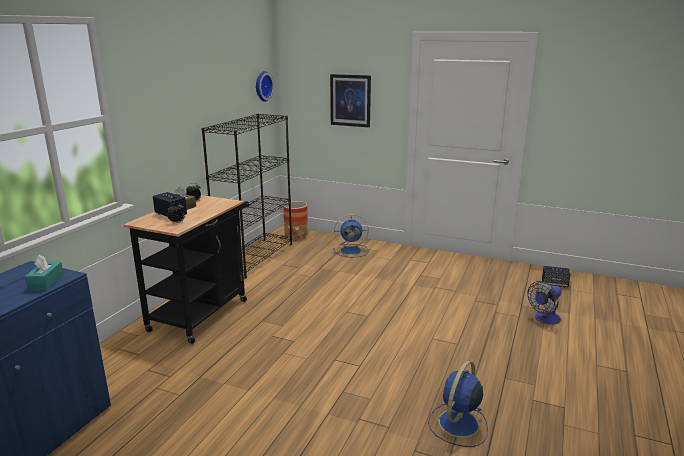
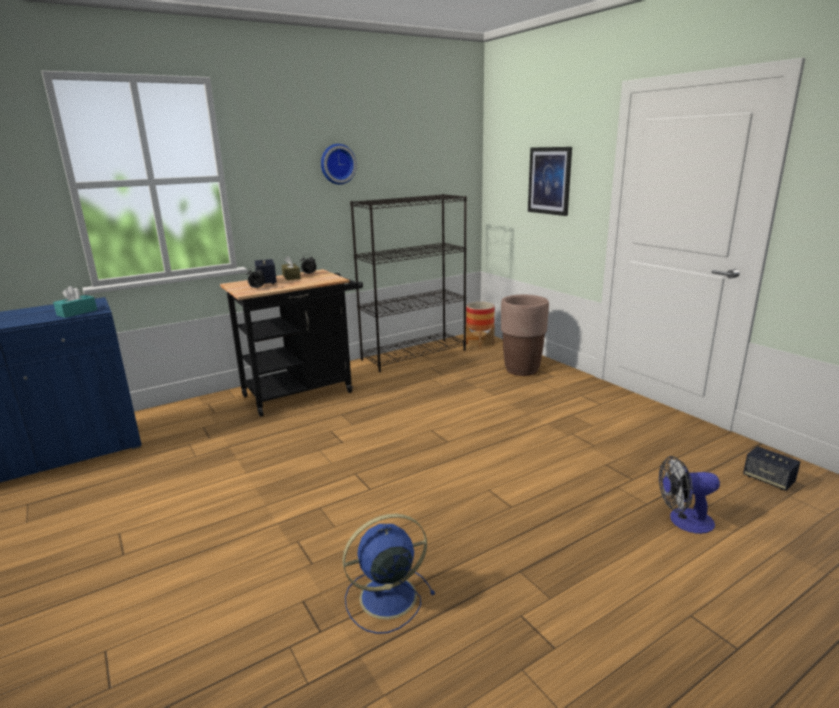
camera: 35 degrees right, 0 degrees up
(262, 86) = (457, 163): wall clock -> wall clock (337, 164)
(352, 251) = (522, 370): blue fan -> brown planter

